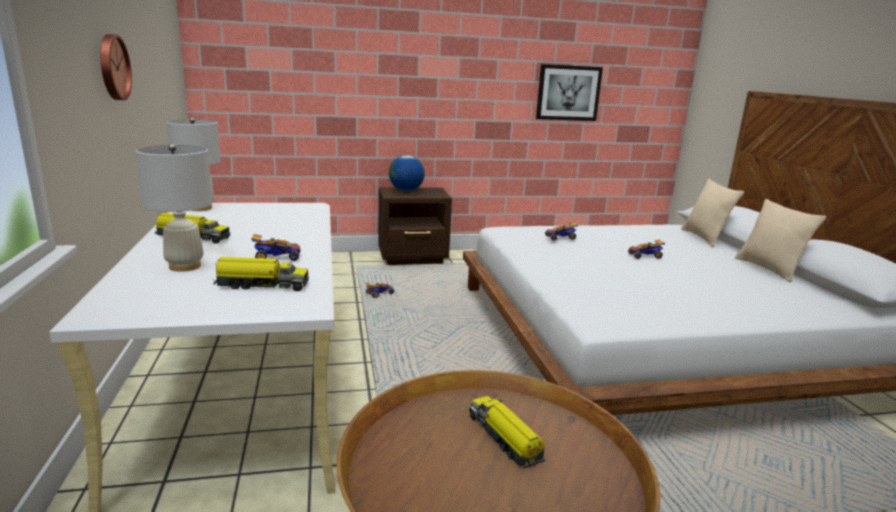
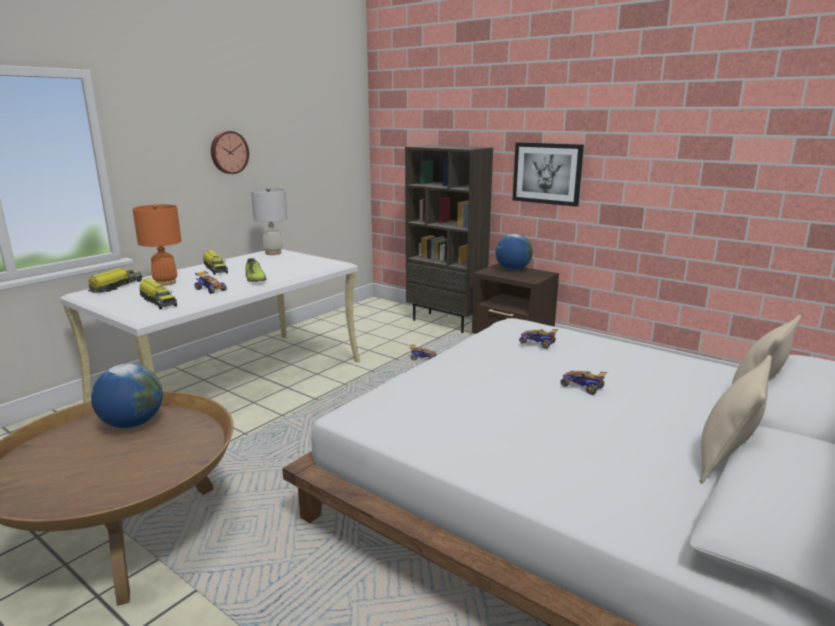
camera: 50 degrees right, 0 degrees up
(185, 266) = (166, 283): white table lamp -> orange table lamp
(289, 237) = (255, 280): none -> shoe
(332, 259) = (446, 322): none -> brown bookcase
(423, 435) = (132, 423): none -> globe
(504, 438) = (151, 448): toy truck -> toy truck (116, 287)
(568, 93) = (724, 174): picture -> picture (547, 173)

